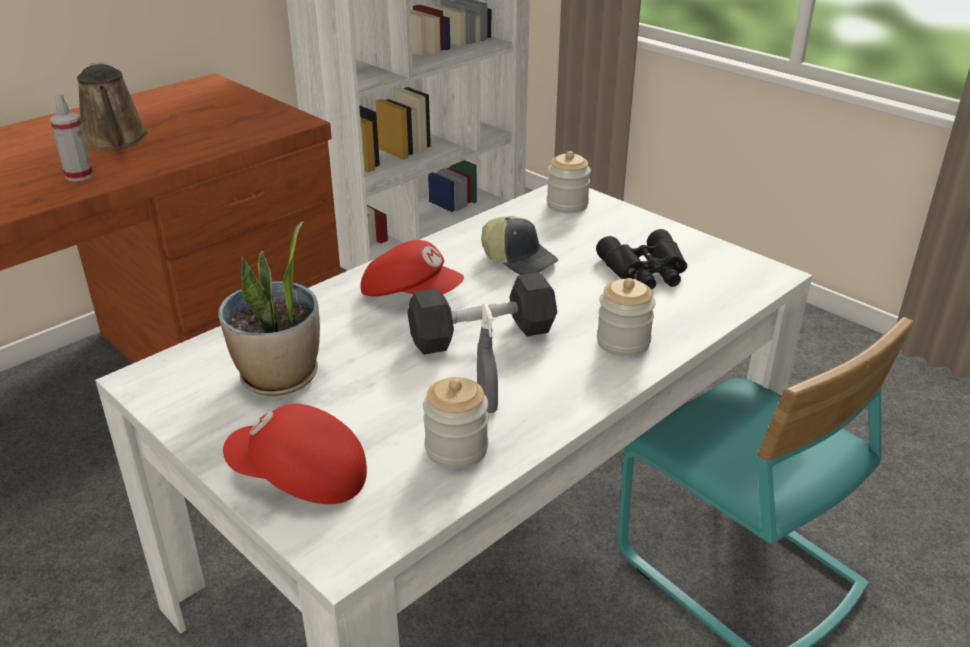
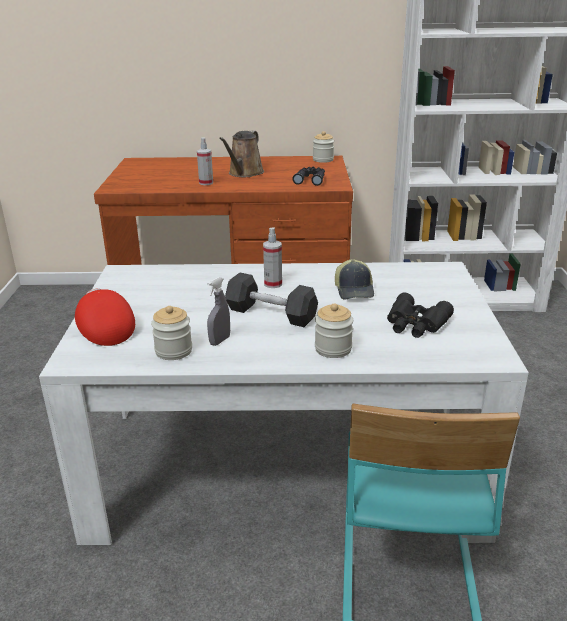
camera: 45 degrees right, 5 degrees down
(242, 123) = (310, 180): none -> black binoculars
(280, 377) = (162, 292): potted plant -> none
(411, 294) = (273, 284): red cap -> spray bottle
(567, 205) = (435, 275): jar -> jar (323, 160)

